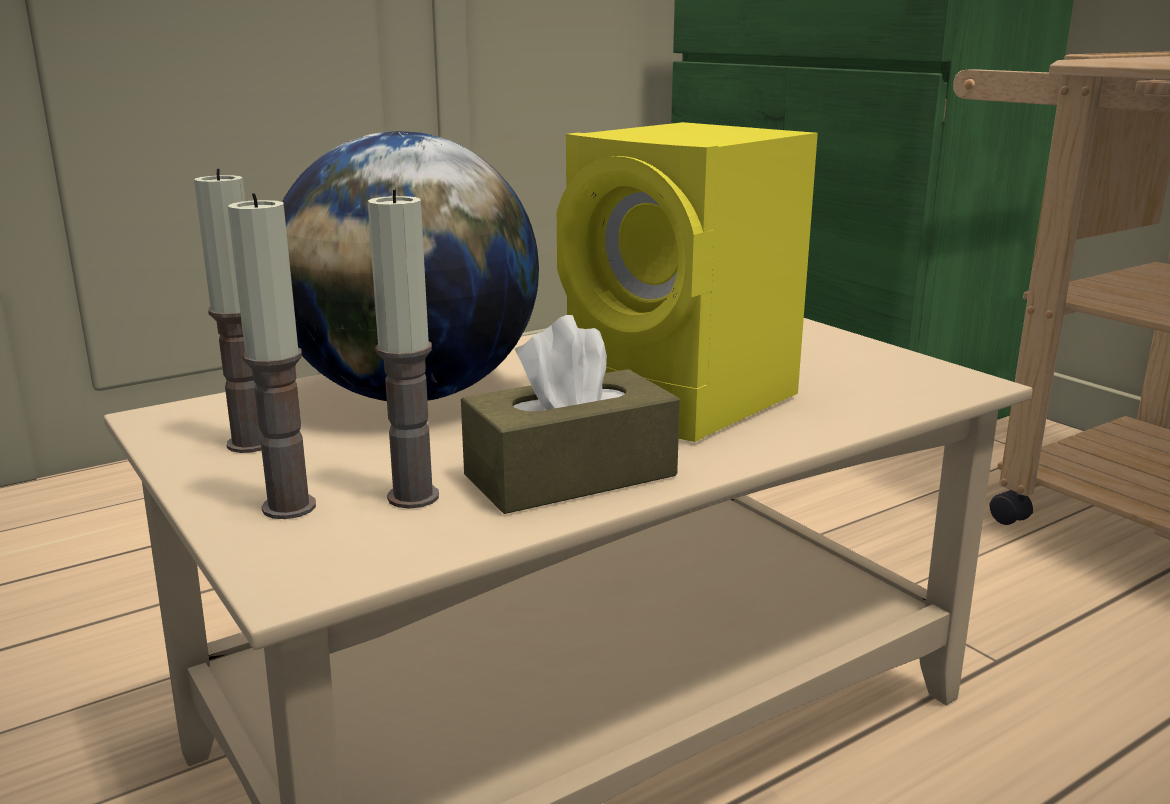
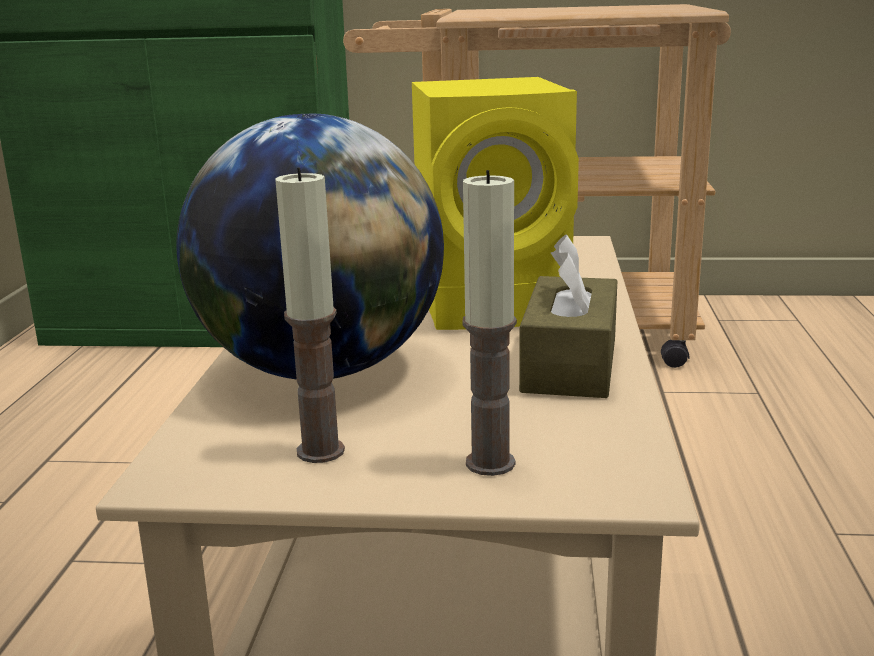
camera: 50 degrees left, 0 degrees up
(413, 497) = (535, 417): candle -> none

